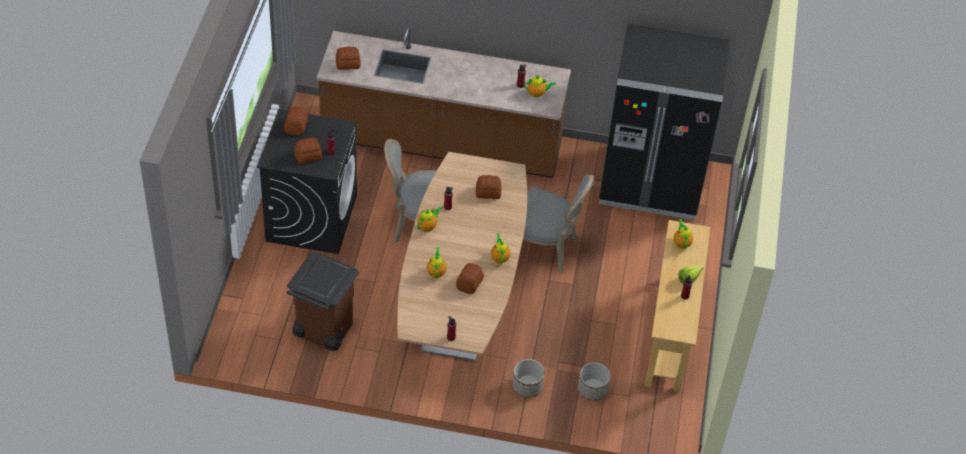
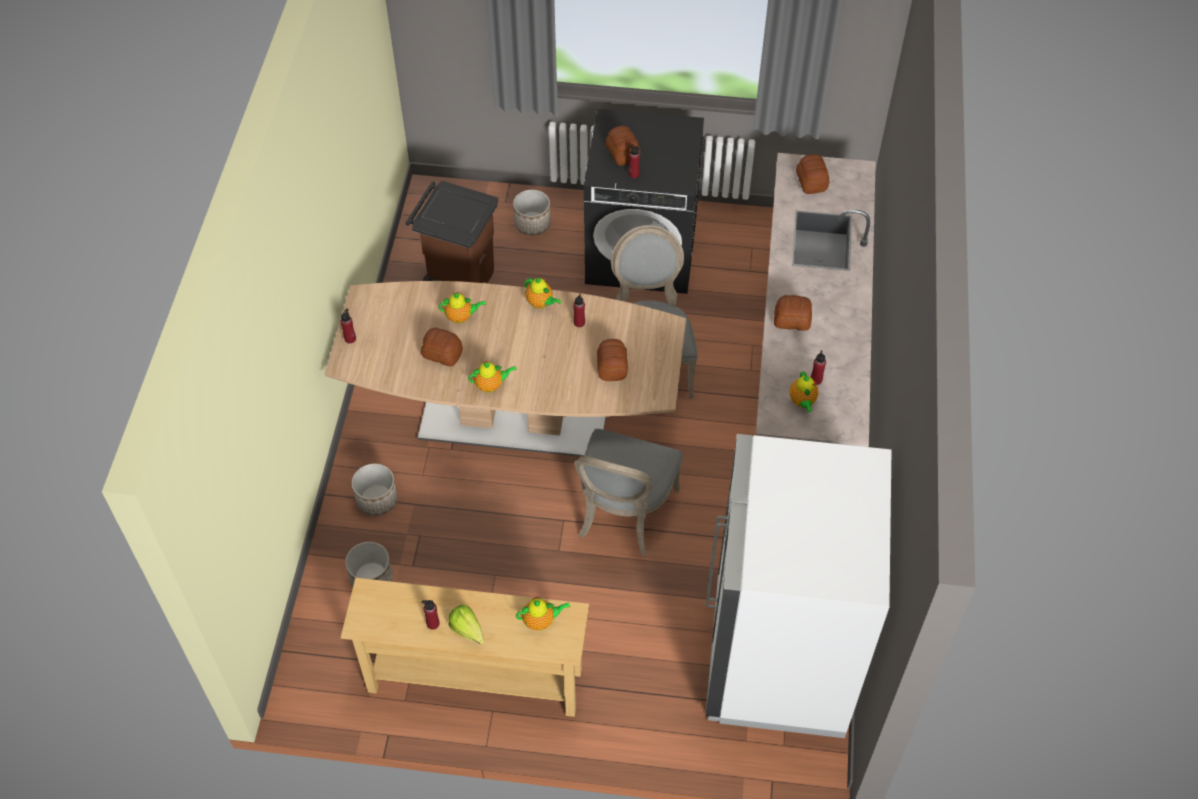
camera: 90 degrees right, 5 degrees up
(270, 282) = (532, 224): none -> planter
(295, 127) = (673, 136): bread -> bread (791, 320)
(651, 183) = (778, 657): black fridge -> white fridge

